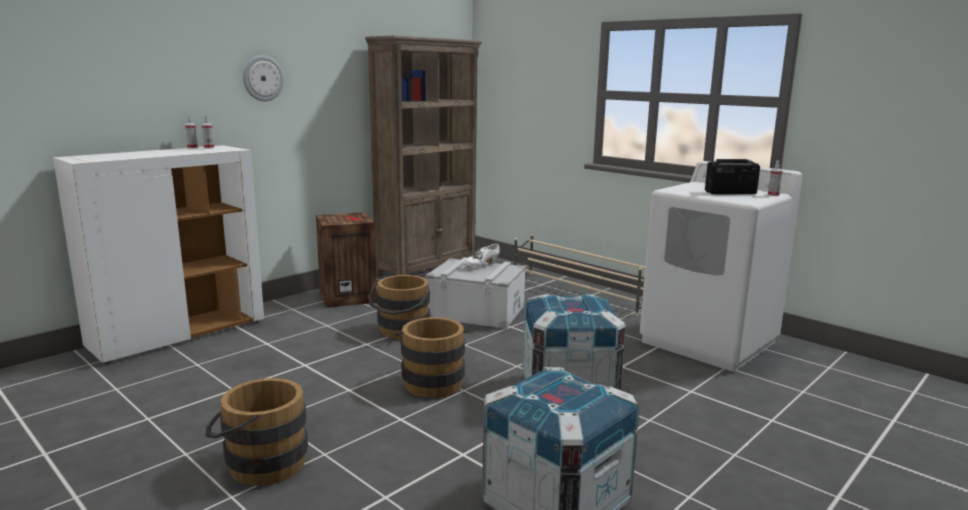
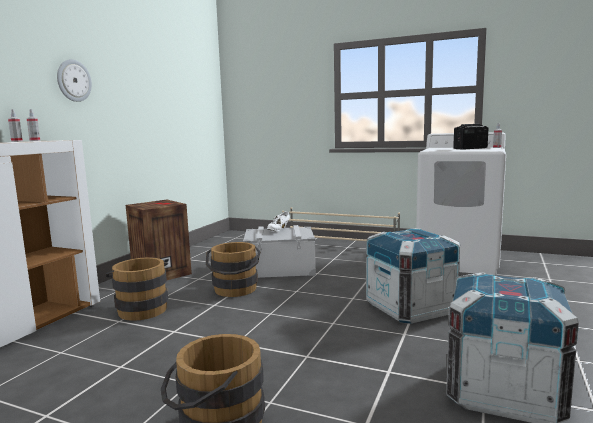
camera: 20 degrees left, 5 degrees down
(427, 269) = (209, 246): brown bookcase -> none
(432, 381) = (300, 322): brown bucket -> brown bucket (141, 309)

